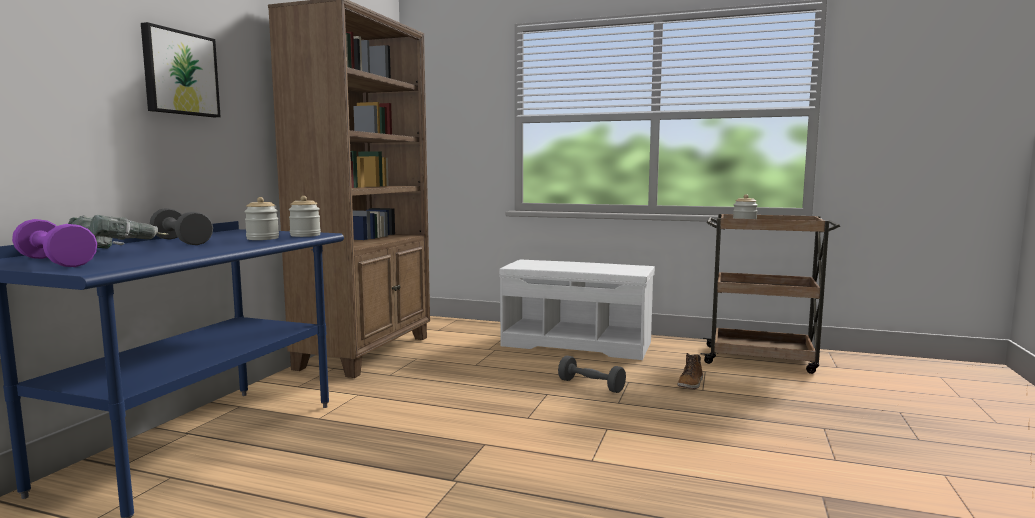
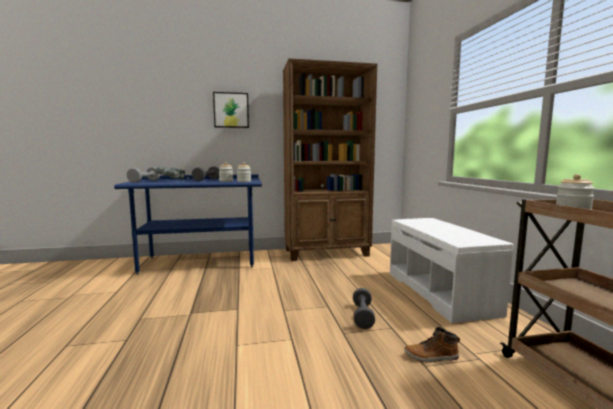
camera: 60 degrees right, 0 degrees up
(56, 262) = (144, 181): purple dumbbell -> grey dumbbell

